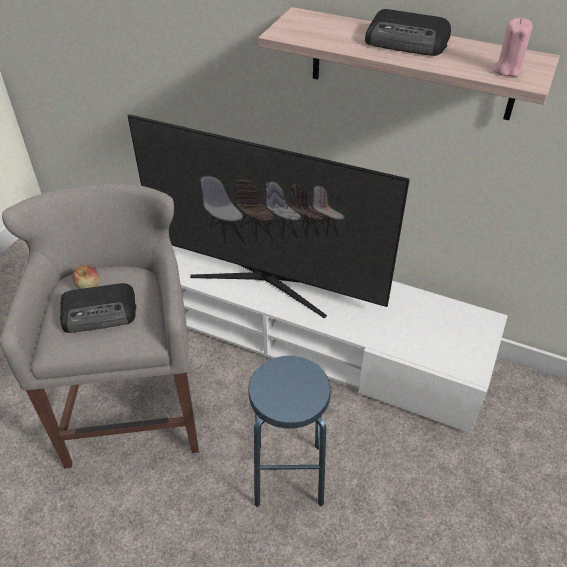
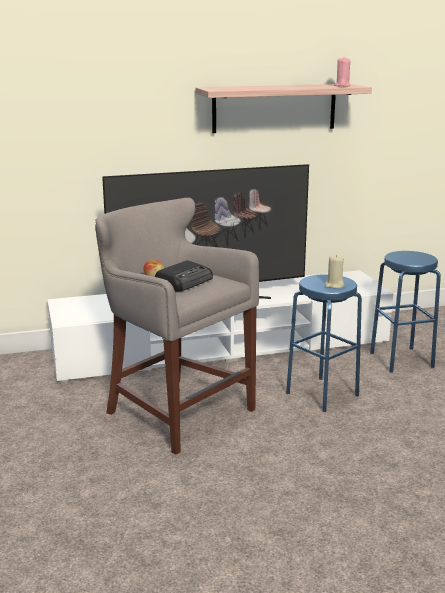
camera: 40 degrees left, 25 degrees down
(287, 398) = (334, 285): none -> beige candle
(407, 42) = (281, 86): radio -> none
(449, 476) = (401, 359): none -> blue stool

